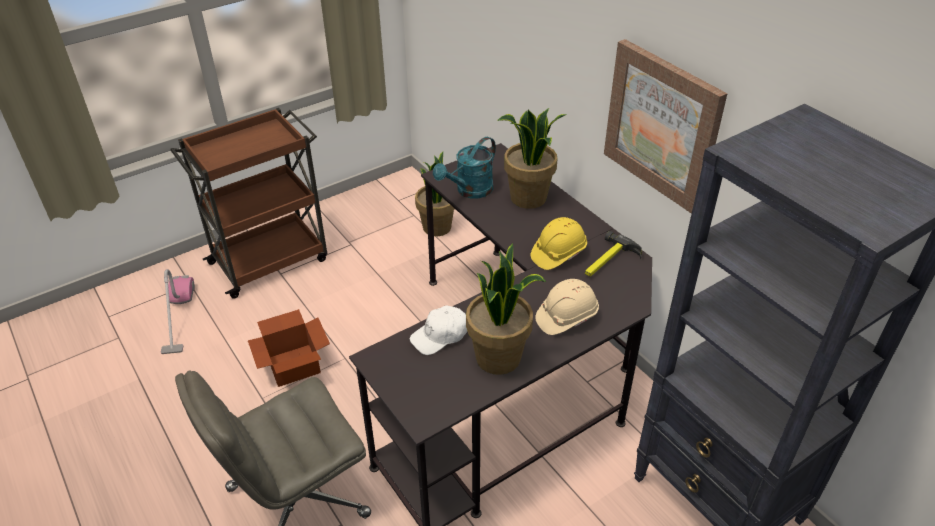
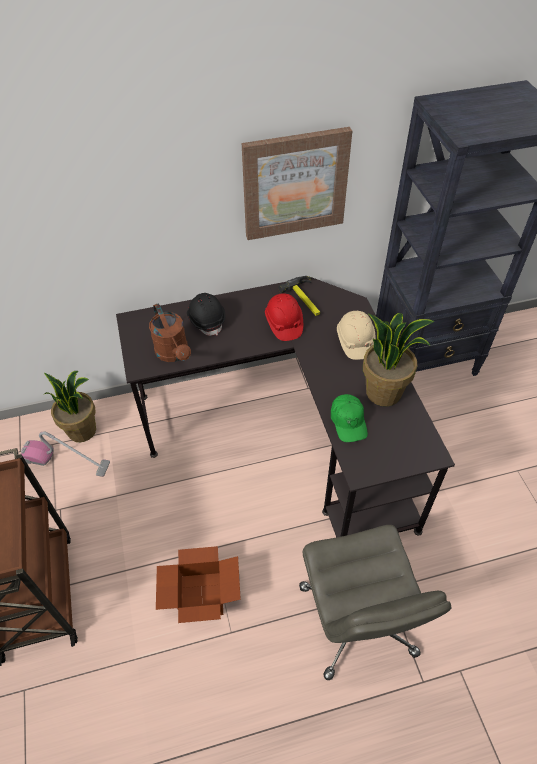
camera: 70 degrees left, 10 degrees up
(178, 317) = (75, 709): vacuum cleaner -> vacuum cleaner (66, 461)
(440, 336) = (348, 421): white cap -> green cap
(469, 191) = (174, 354): turquoise watering can -> brown watering can
(528, 198) = (206, 320): potted plant -> black hard hat
(558, 253) = (284, 324): yellow hard hat -> red hard hat

